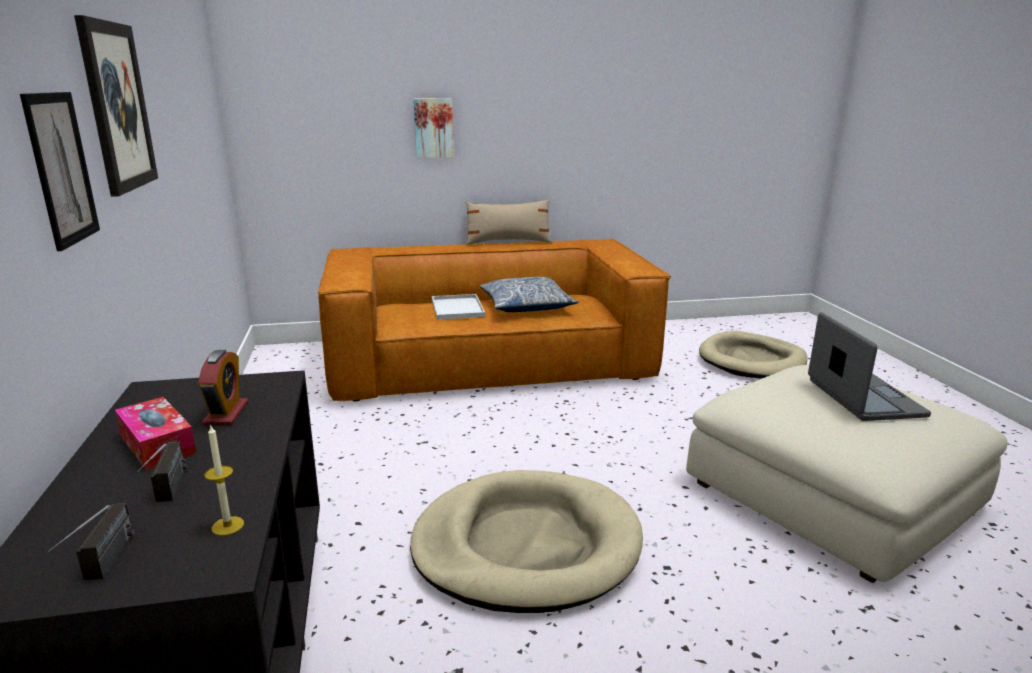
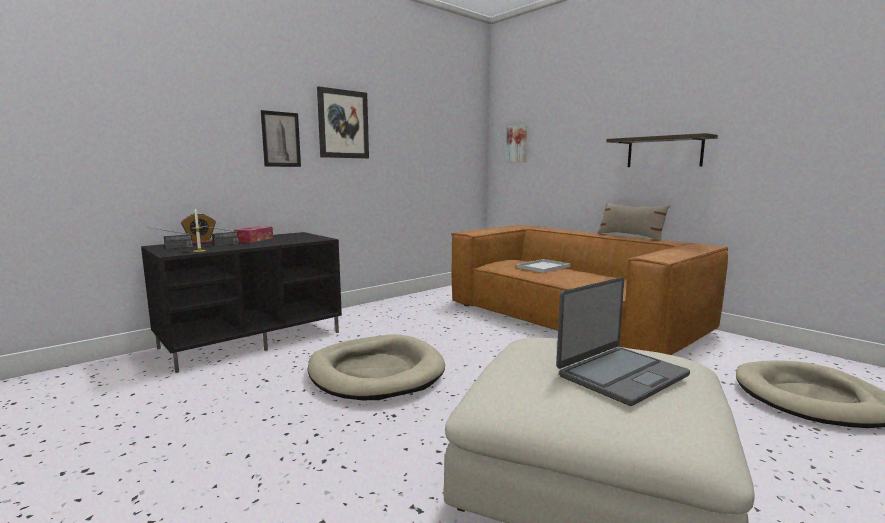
camera: 60 degrees right, 10 degrees down
(226, 413) = (285, 240): alarm clock -> alarm clock (200, 243)
(433, 128) = (590, 149): picture -> picture (517, 144)
(526, 306) = (587, 276): pillow -> none
(534, 135) = (664, 152): none -> shelf

